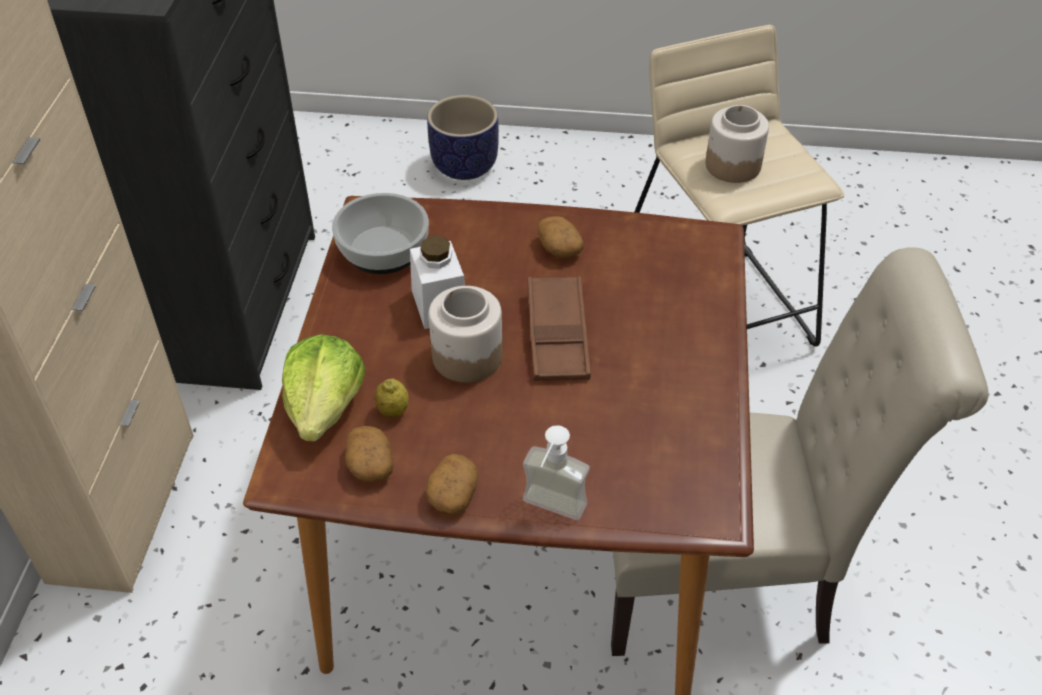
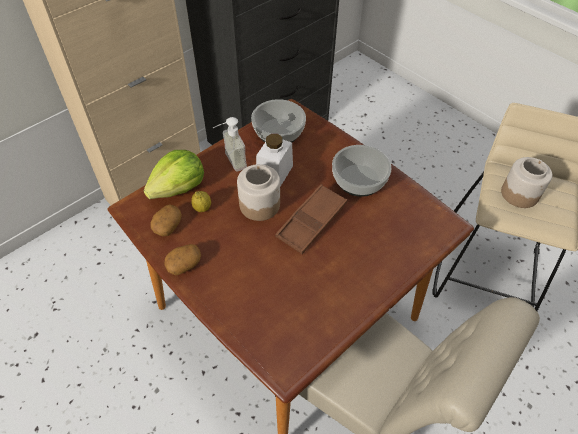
camera: 40 degrees right, 5 degrees up
(464, 165) = (426, 124): planter -> none
(549, 512) = (213, 305): soap dispenser -> soap dispenser (230, 162)
(559, 248) = (359, 180): potato -> bowl

